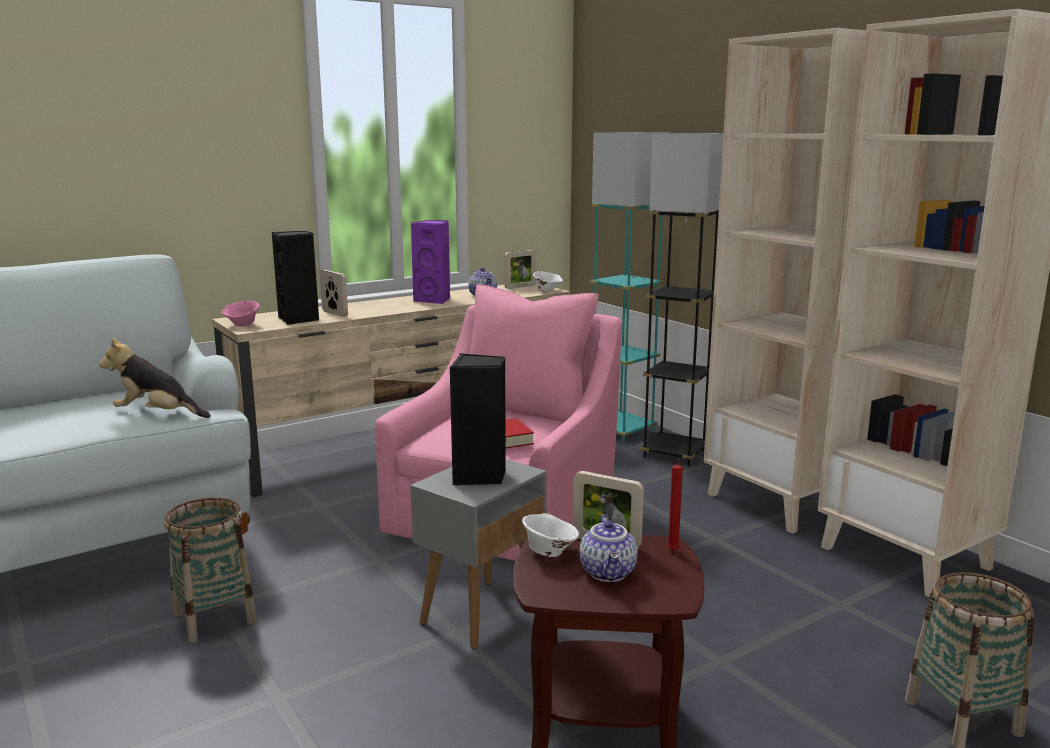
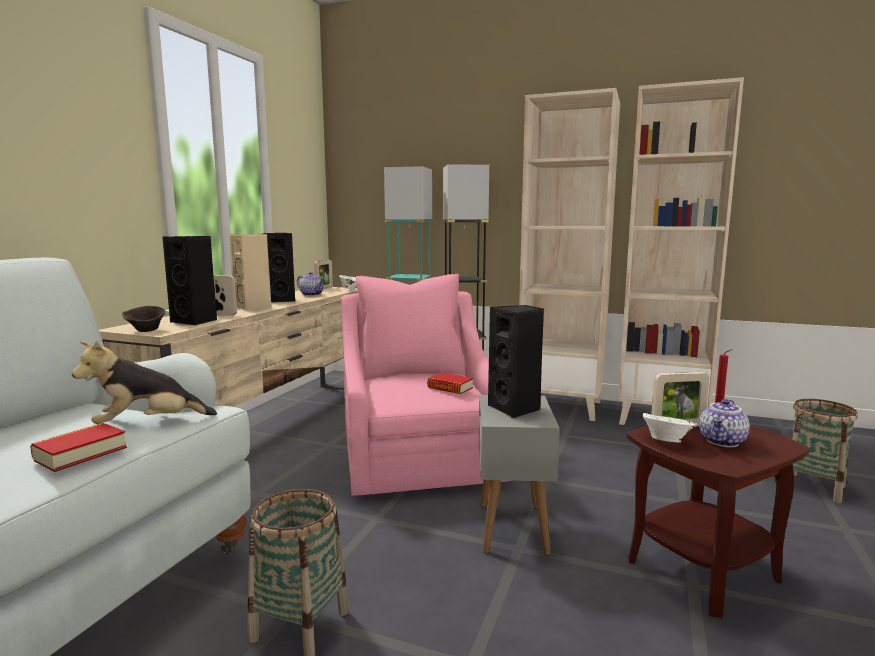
camera: 35 degrees left, 5 degrees down
(78, 428) = (81, 454): none -> book
(242, 325) = (147, 330): pink bowl -> brown bowl
(383, 308) = (253, 308): none -> beige speaker
(434, 300) = (281, 300): purple speaker -> black speaker
(609, 573) = (723, 442): teapot -> teapot turned 75 degrees clockwise

